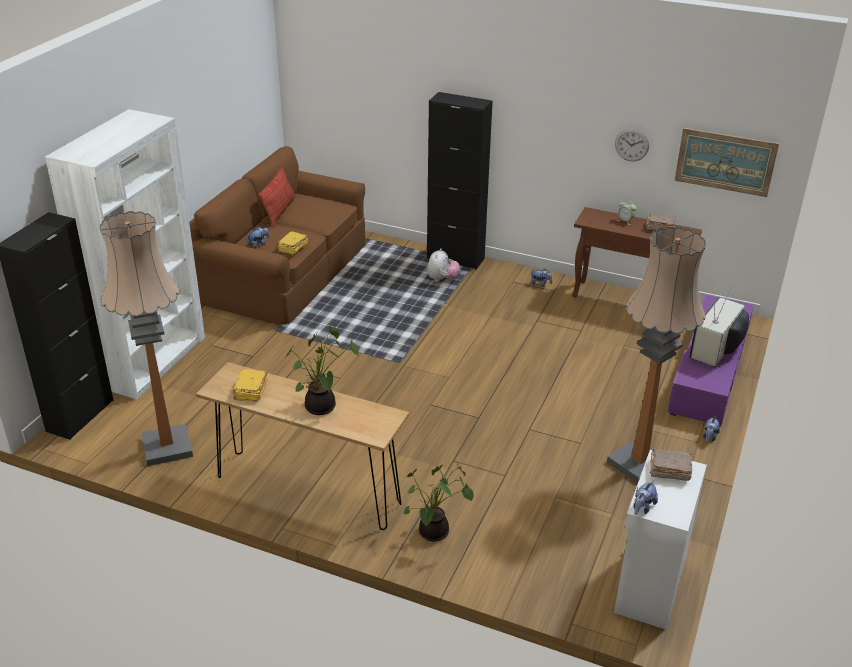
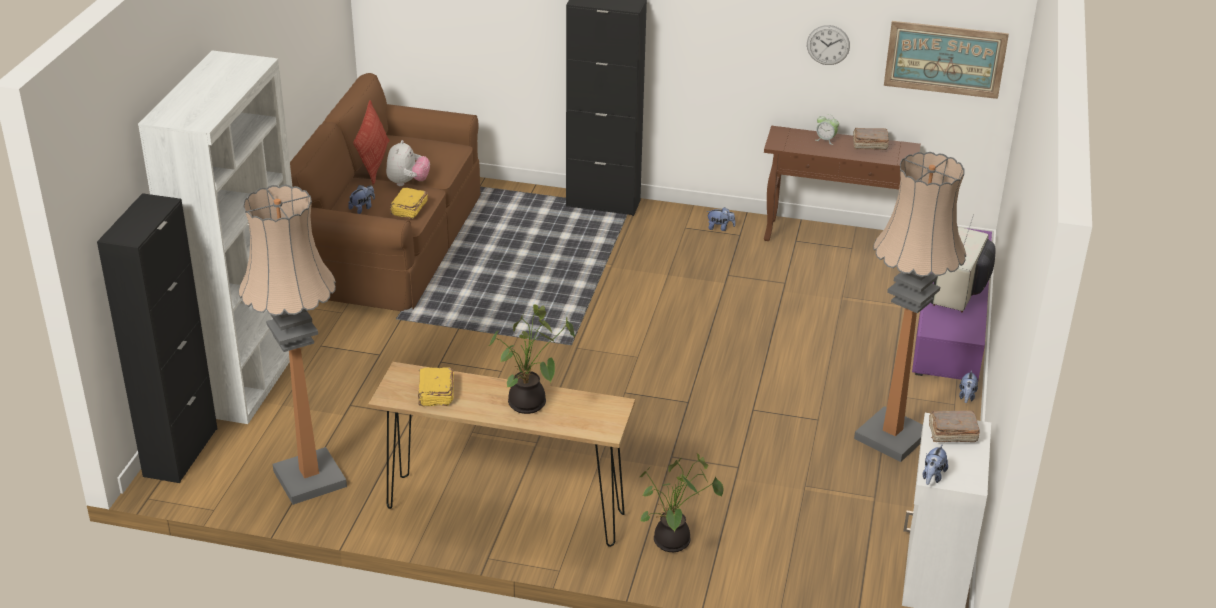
camera: 10 degrees left, 0 degrees up
(442, 279) = (594, 233): plush toy -> plush toy (407, 183)

